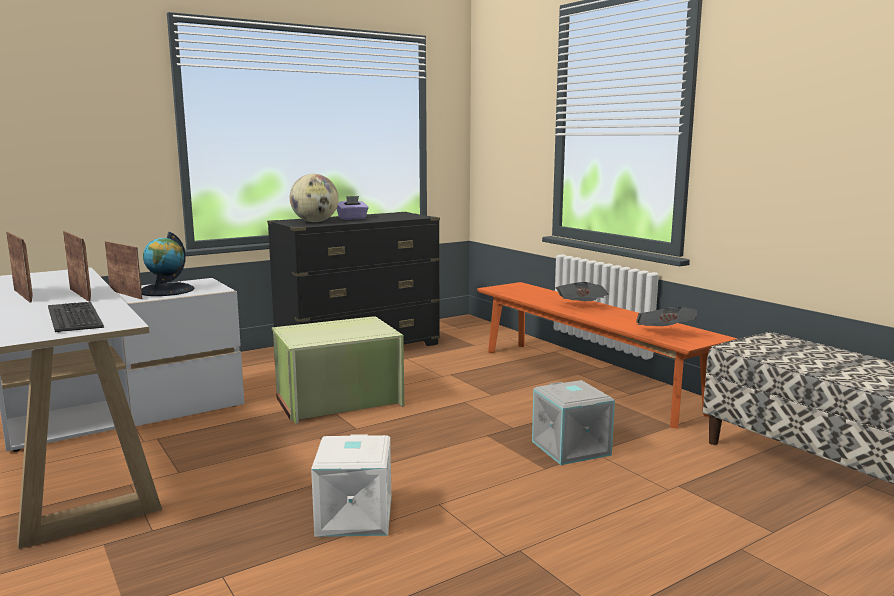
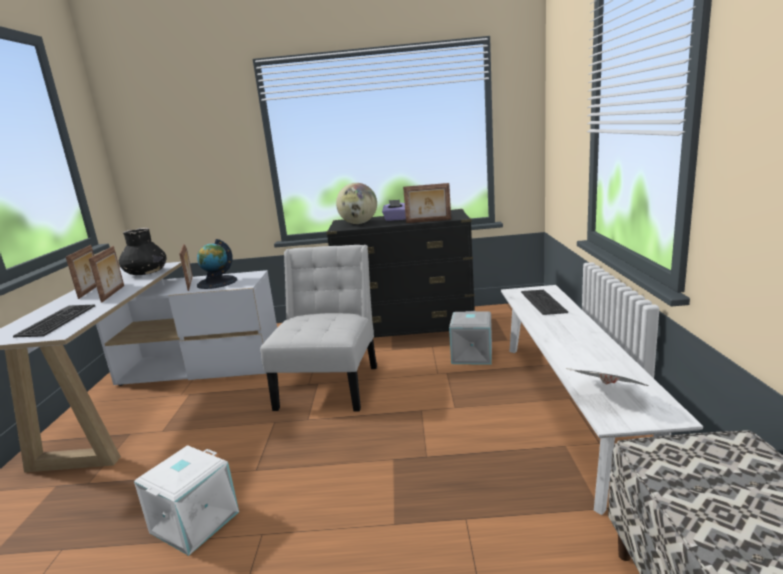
camera: 35 degrees right, 5 degrees up
(67, 278) = (146, 273): none -> black vase
(338, 400) = (330, 384): green storage box -> white chair
(397, 219) = (428, 221): none -> picture frame
(531, 293) = (543, 302): none -> keyboard
(572, 448) = (450, 504): grey storage box -> grey storage box (473, 355)
(581, 306) = (568, 330): newspaper -> none
(585, 379) = (569, 408): orange bench -> white bench

